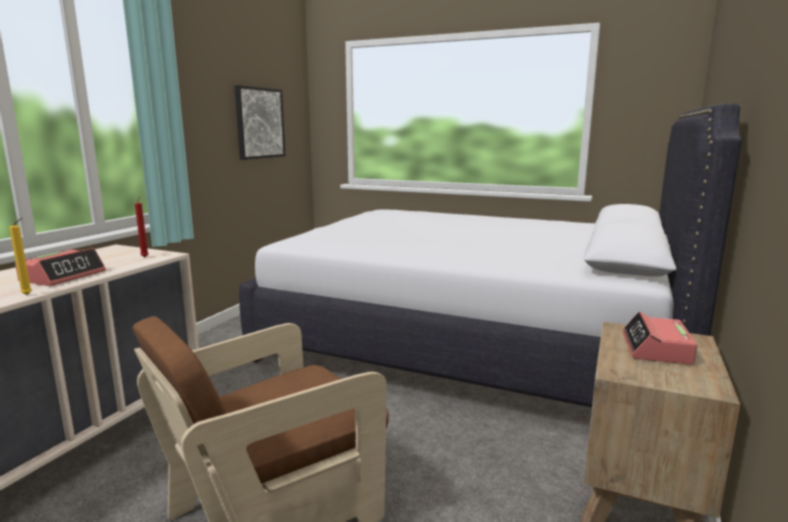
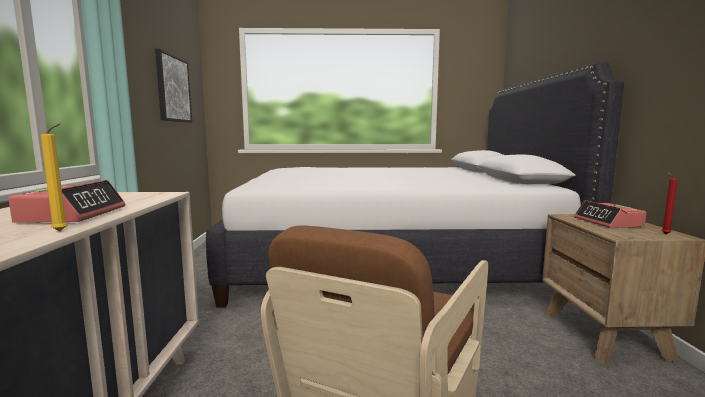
camera: 25 degrees left, 5 degrees down
(145, 257) = (145, 196): red candle -> red candle (664, 234)

